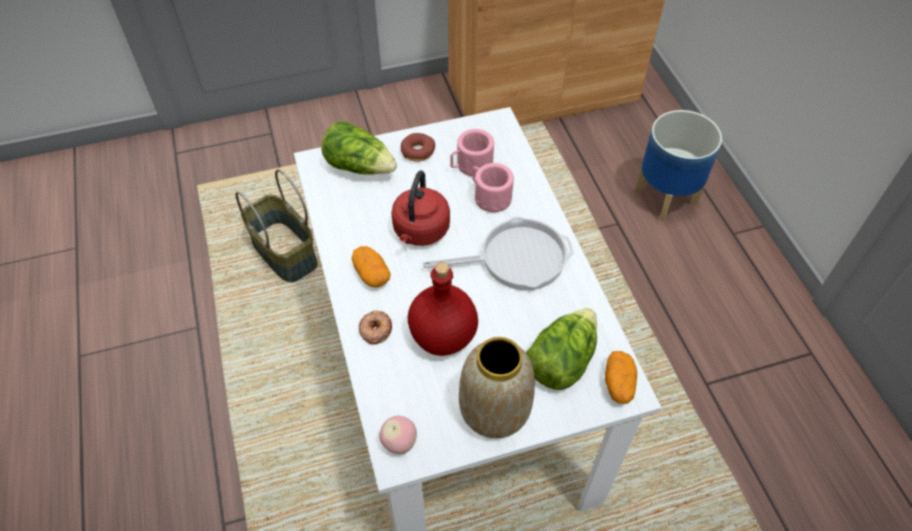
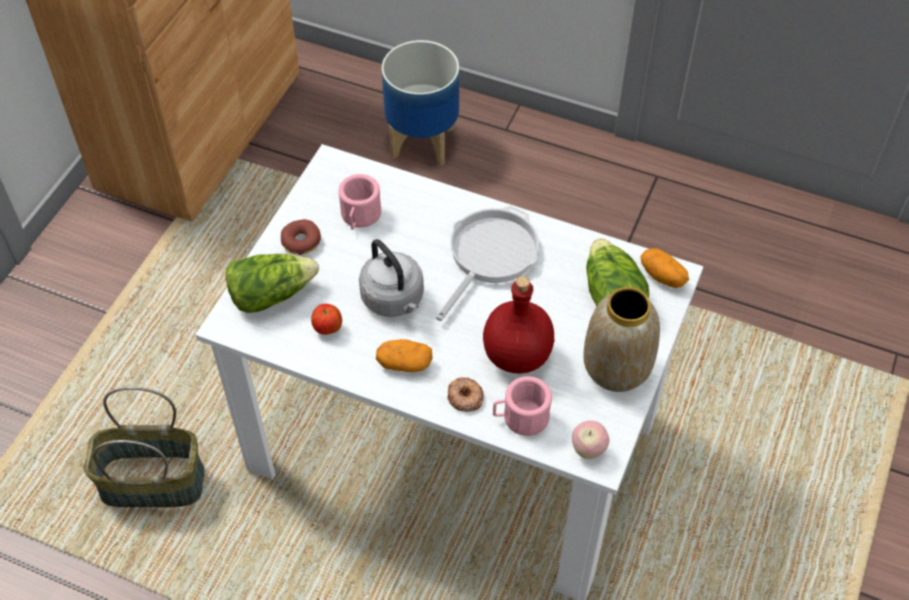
camera: 50 degrees left, 0 degrees up
(361, 213) = (328, 328): none -> apple
(420, 231) = (394, 300): red kettle -> grey kettle
(489, 196) = (407, 227): pink mug -> pink mug (520, 417)

